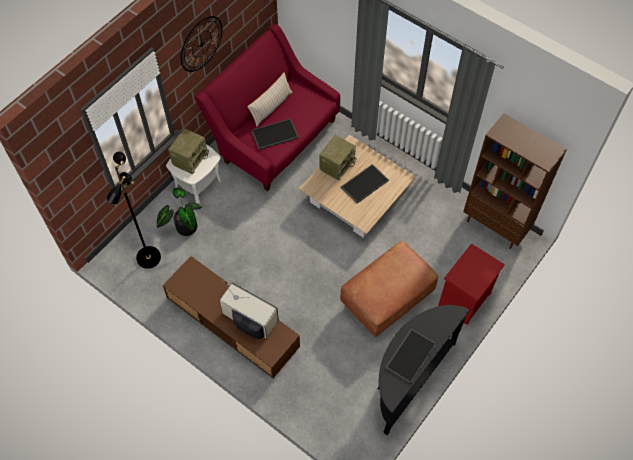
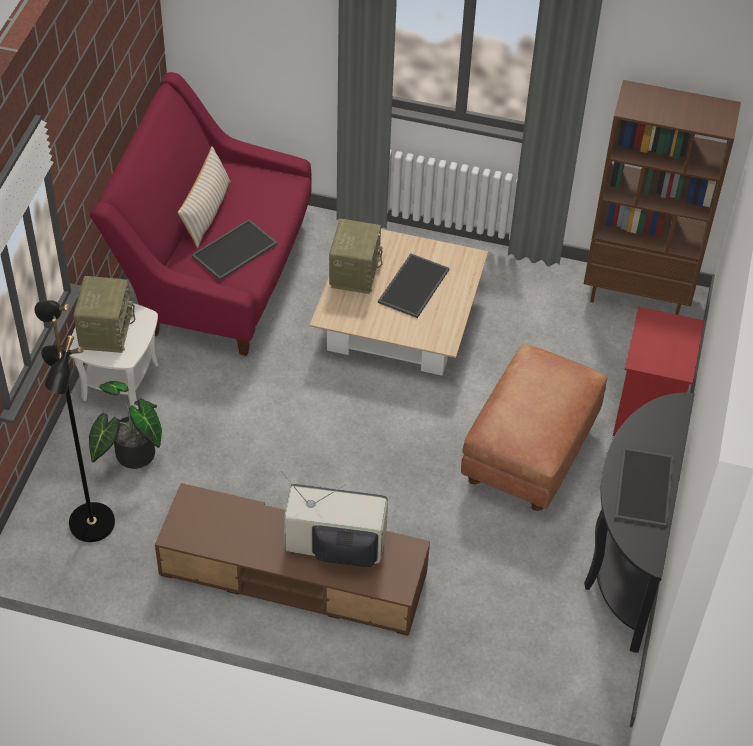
camera: 25 degrees left, 10 degrees down
(201, 44) = (90, 110): wall clock -> none

